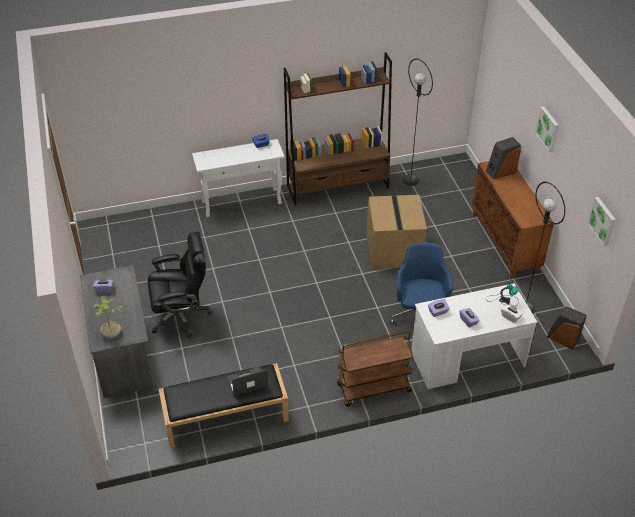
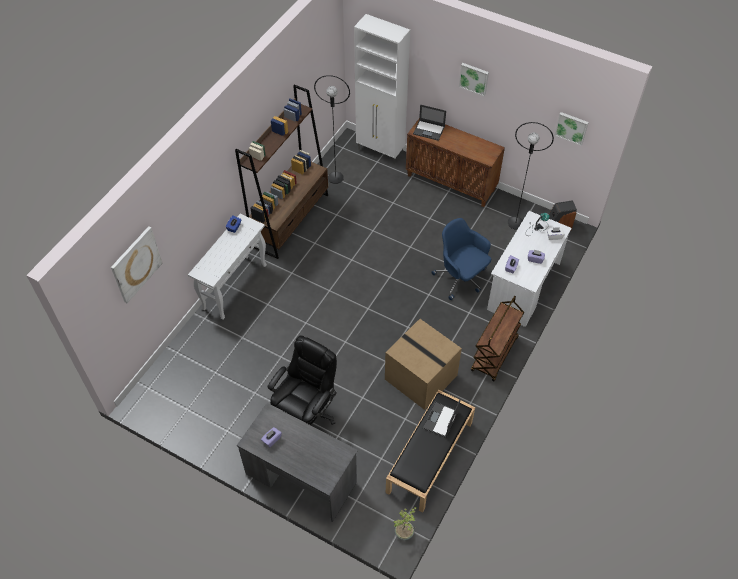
camera: 45 degrees left, 10 degrees up
(111, 334) = (325, 468): potted plant -> potted plant (404, 533)
(130, 99) = (136, 264): none -> picture
(393, 249) = (387, 242): cardboard box -> cardboard box (419, 377)
(472, 184) = (380, 151): none -> white cabinet
(500, 171) = (429, 130): speaker -> laptop

